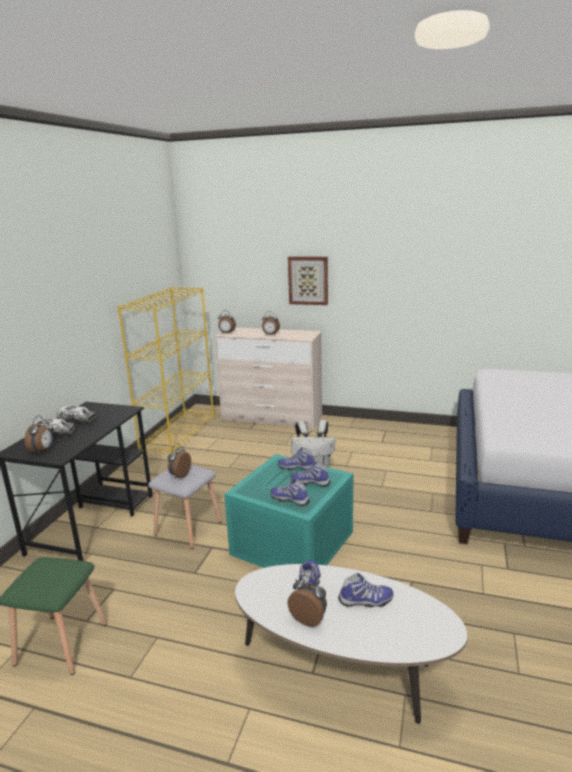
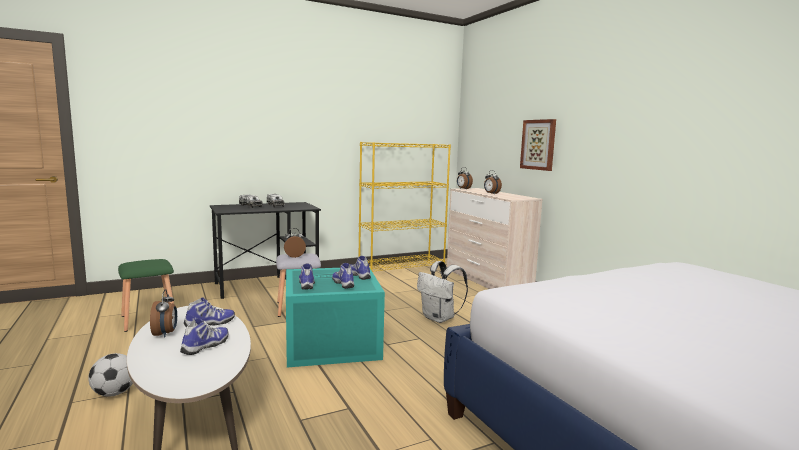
camera: 45 degrees right, 10 degrees down
(43, 450) = (227, 208): alarm clock -> none
(242, 720) = (114, 393): none -> football
(366, 601) = (206, 346): shoe -> shoe turned 105 degrees counterclockwise

